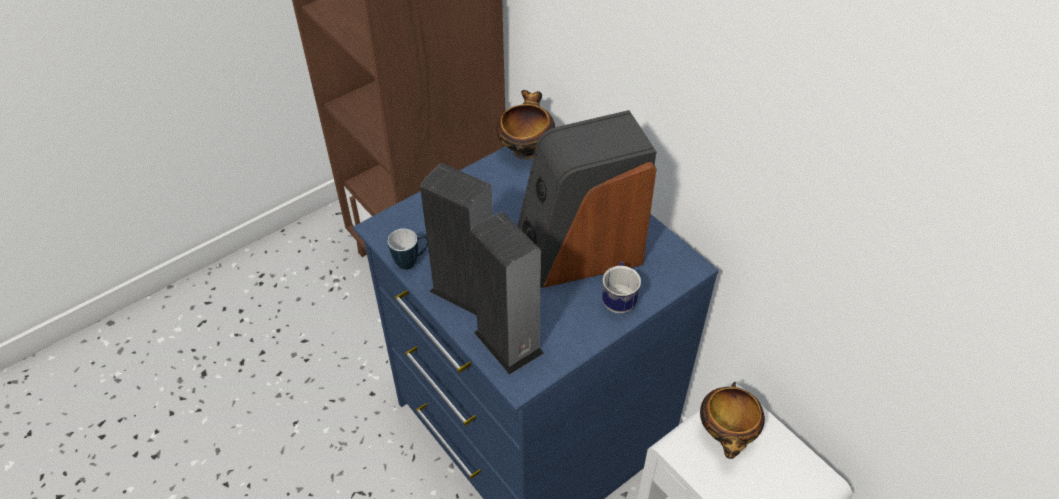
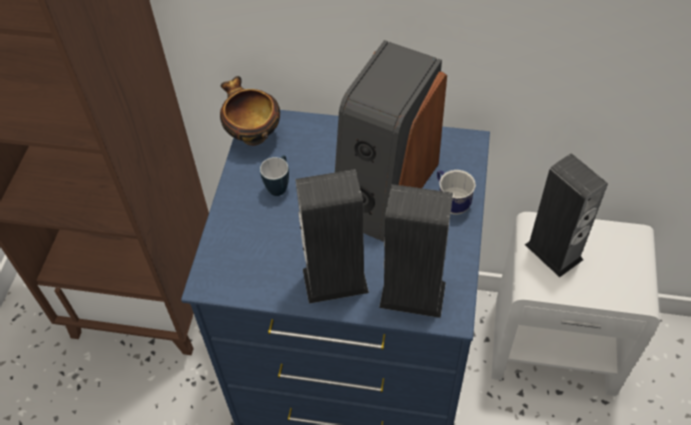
camera: 40 degrees left, 5 degrees up
(411, 261) = (266, 290): mug -> mug (279, 186)
(727, 435) = (553, 252): bowl -> speaker

